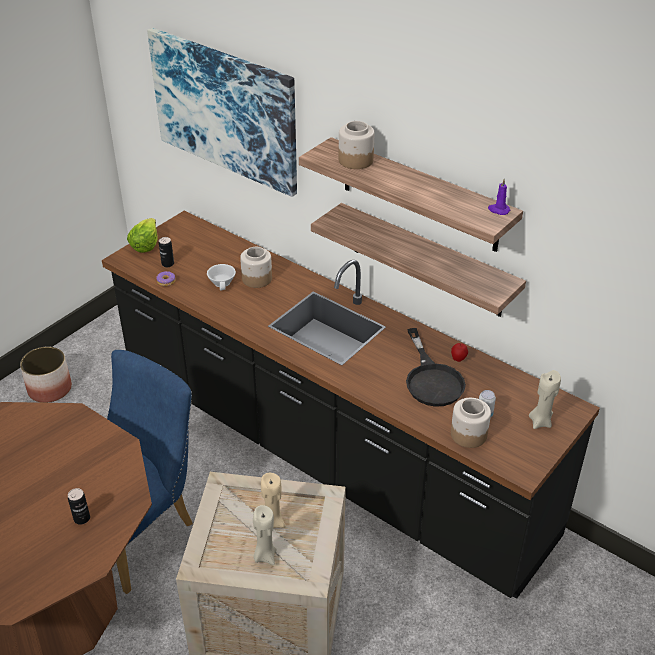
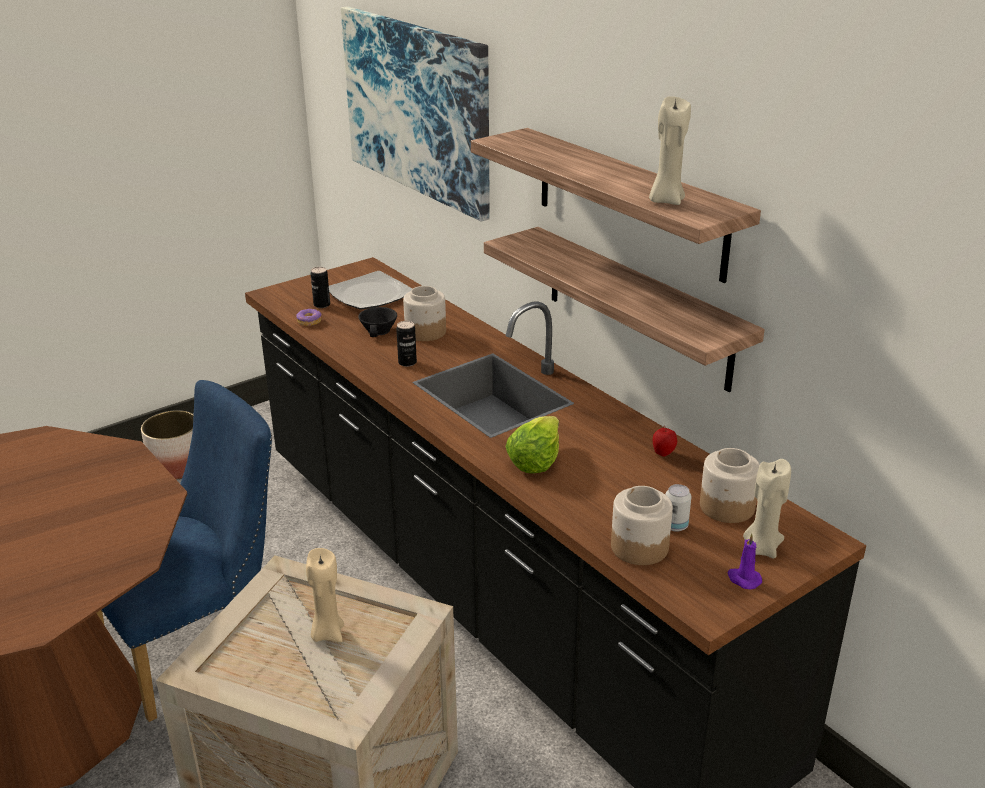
camera: 15 degrees right, 10 degrees down
(82, 518) = (57, 569): can -> can (407, 362)
(145, 244) = (306, 283): lettuce -> lettuce (535, 460)
(199, 249) = (370, 295): none -> plate
(223, 282) = (380, 331): white cup -> black cup
(264, 555) = (294, 674): beige candle -> beige candle (666, 201)
(355, 160) = (545, 148): jar -> jar (726, 507)
(432, 379) = (613, 471): black frying pan -> none
(498, 210) = (722, 206): purple candle -> purple candle (743, 579)

